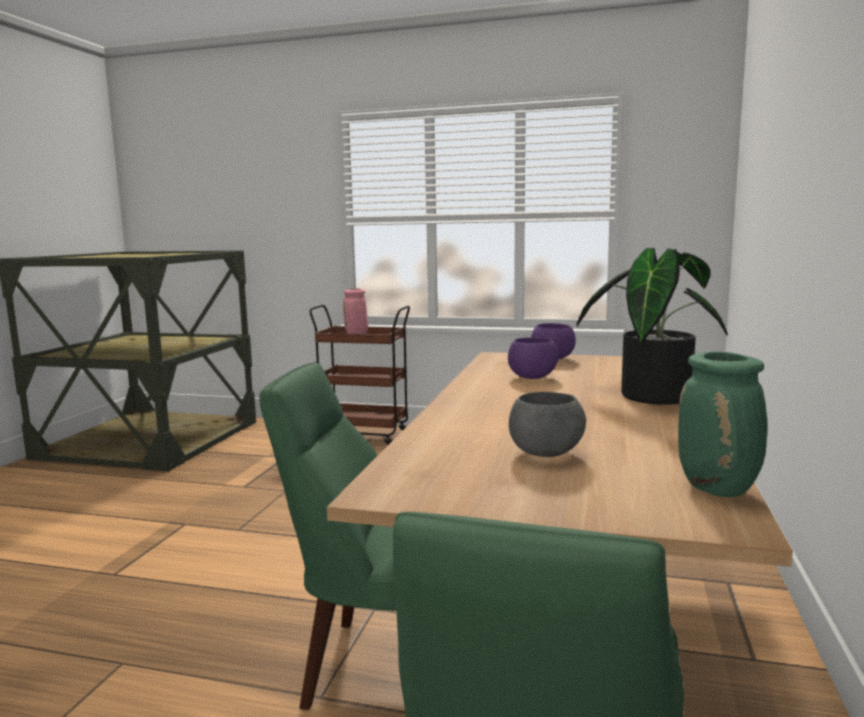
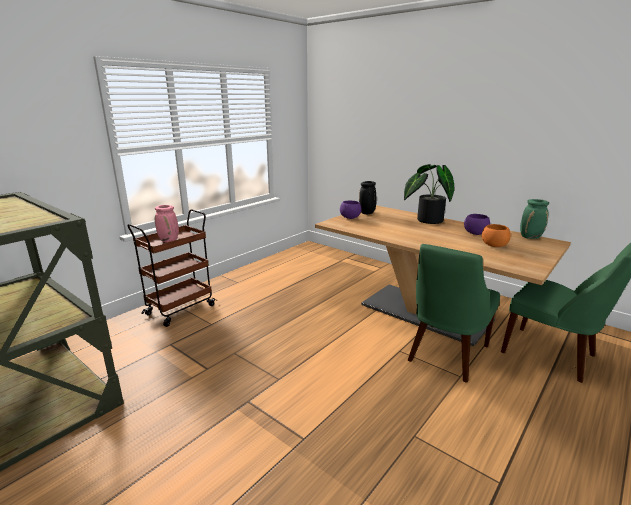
camera: 65 degrees left, 10 degrees up
(533, 378) = (384, 227): purple bowl -> purple bowl (475, 233)
(547, 454) = (494, 246): grey bowl -> orange bowl
(607, 362) = (367, 213): none -> black vase

